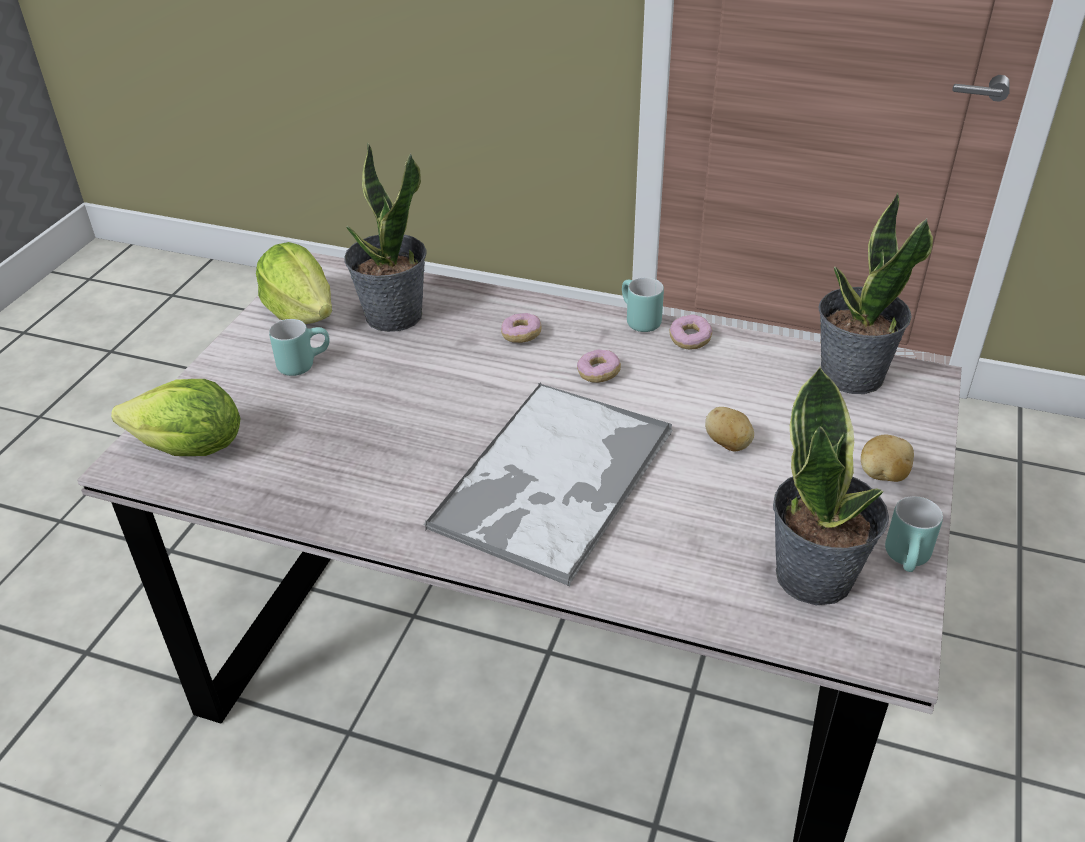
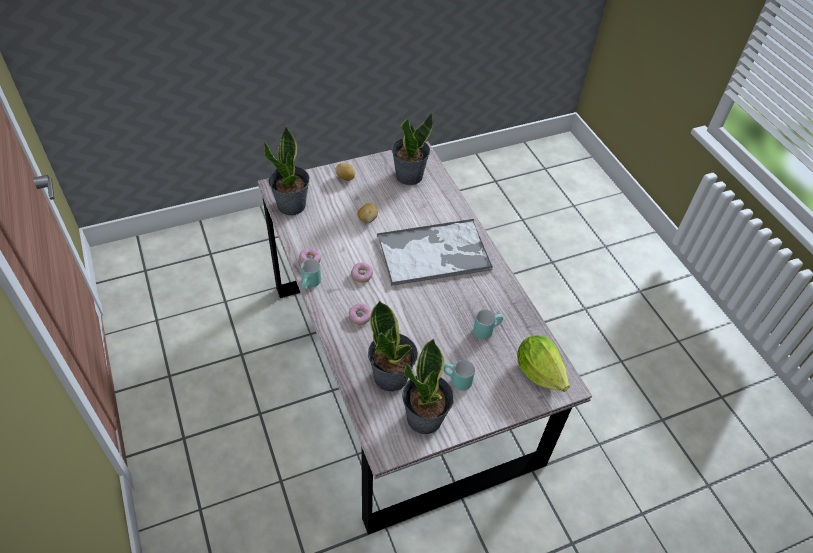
camera: 135 degrees left, 10 degrees up
(301, 312) = (425, 418): lettuce -> potted plant
(909, 561) = (381, 160): turquoise mug -> turquoise mug (486, 329)

